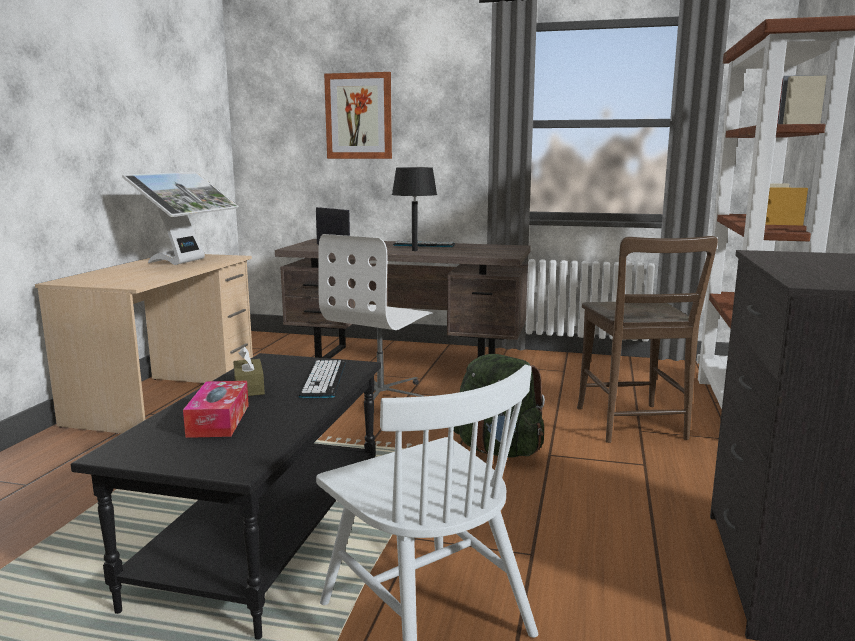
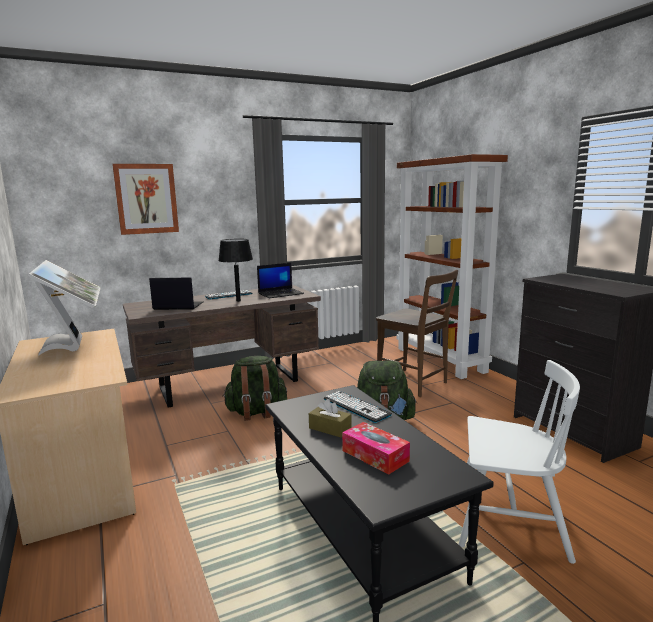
camera: 40 degrees left, 0 degrees up
(381, 395) = (256, 412): white office chair -> green backpack
(482, 251) = (281, 293): none -> laptop

